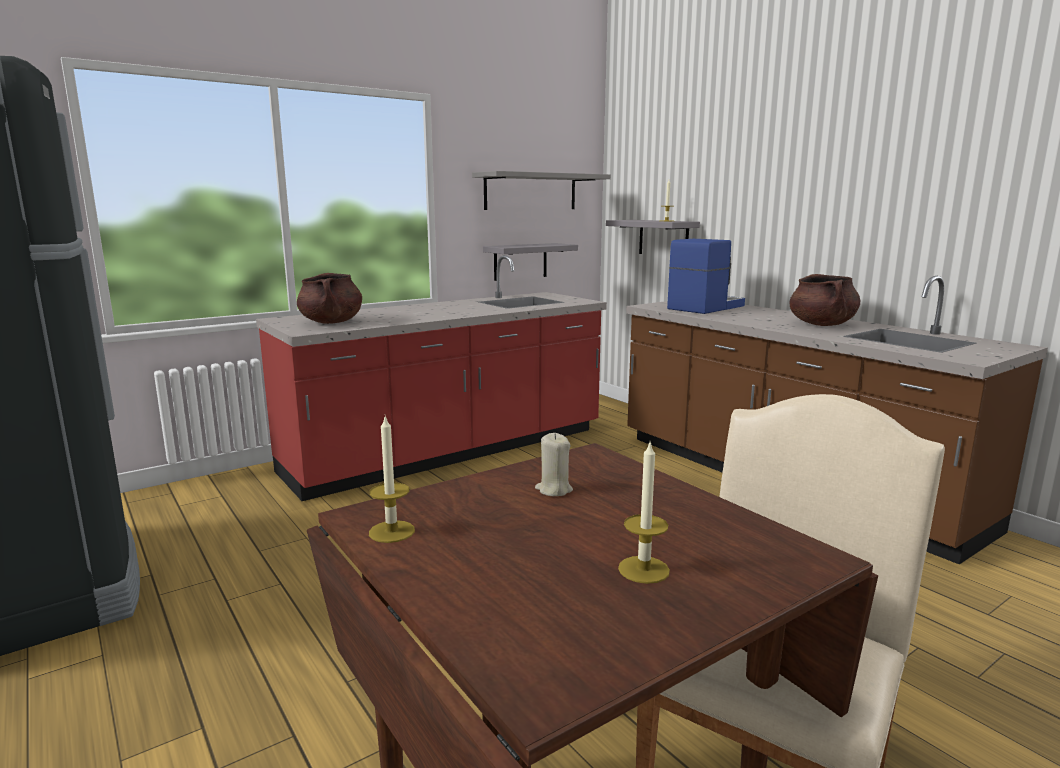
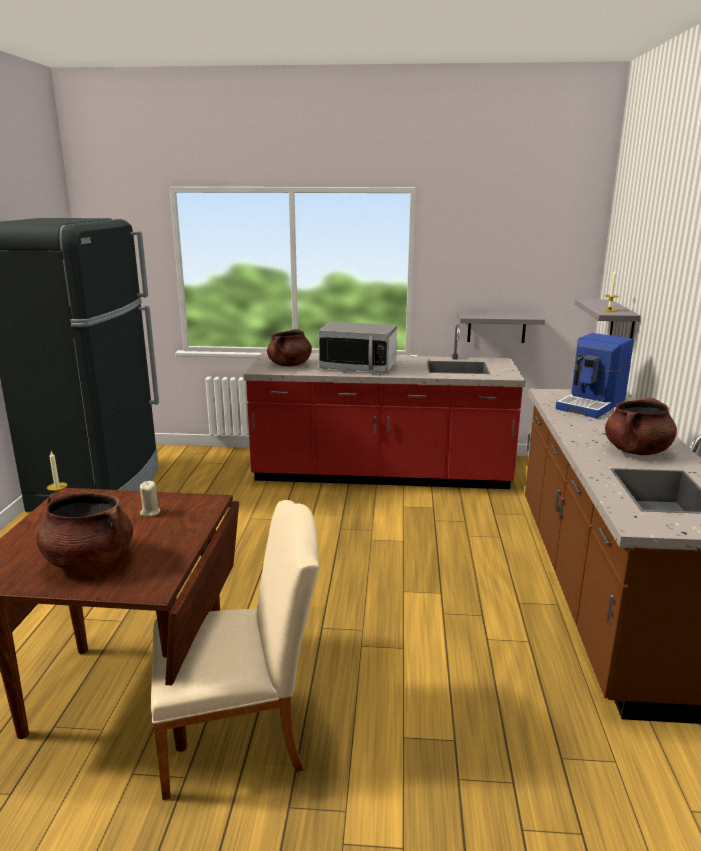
camera: 40 degrees right, 5 degrees up
(421, 313) = (358, 367): none -> microwave
(531, 191) = (513, 266): grey shelf -> none
(643, 569) = (89, 560): candle -> brown cooking pot
(704, 307) = (592, 405): coffee machine -> coffee machine turned 135 degrees clockwise

